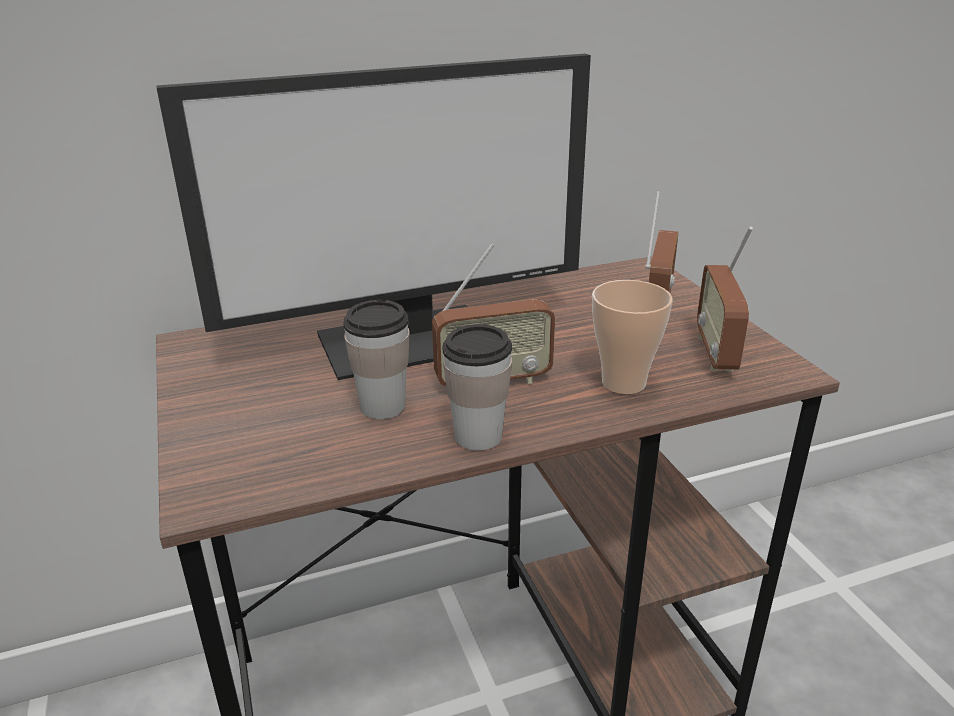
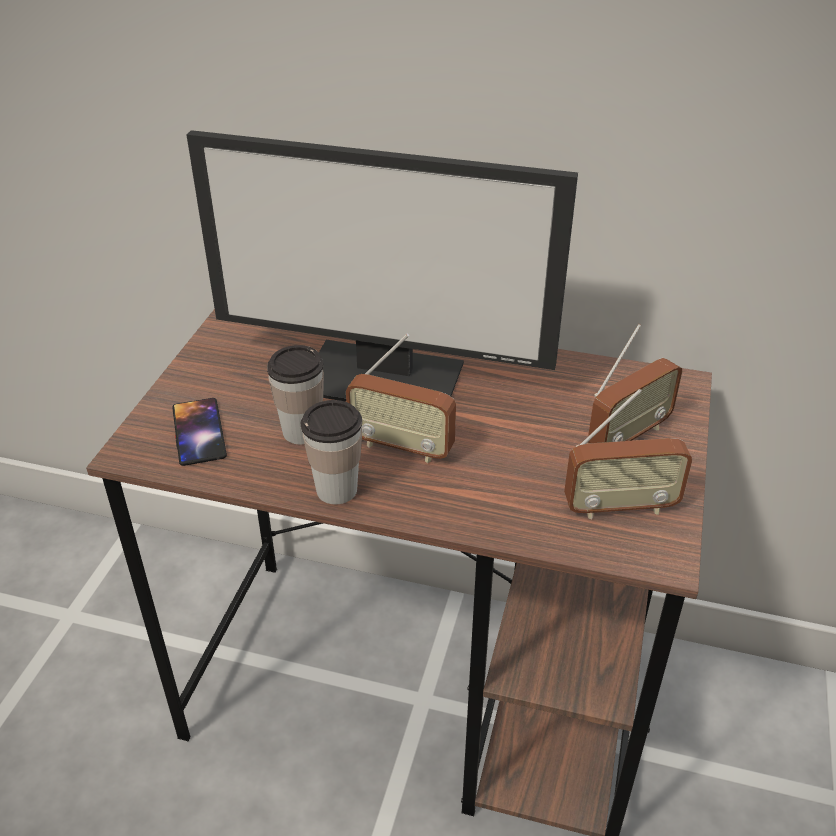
camera: 35 degrees right, 10 degrees up
(268, 449) = (198, 432): none -> phone
(623, 383) = (500, 497): cup -> none
(716, 353) = (620, 507): radio -> radio turned 135 degrees counterclockwise

